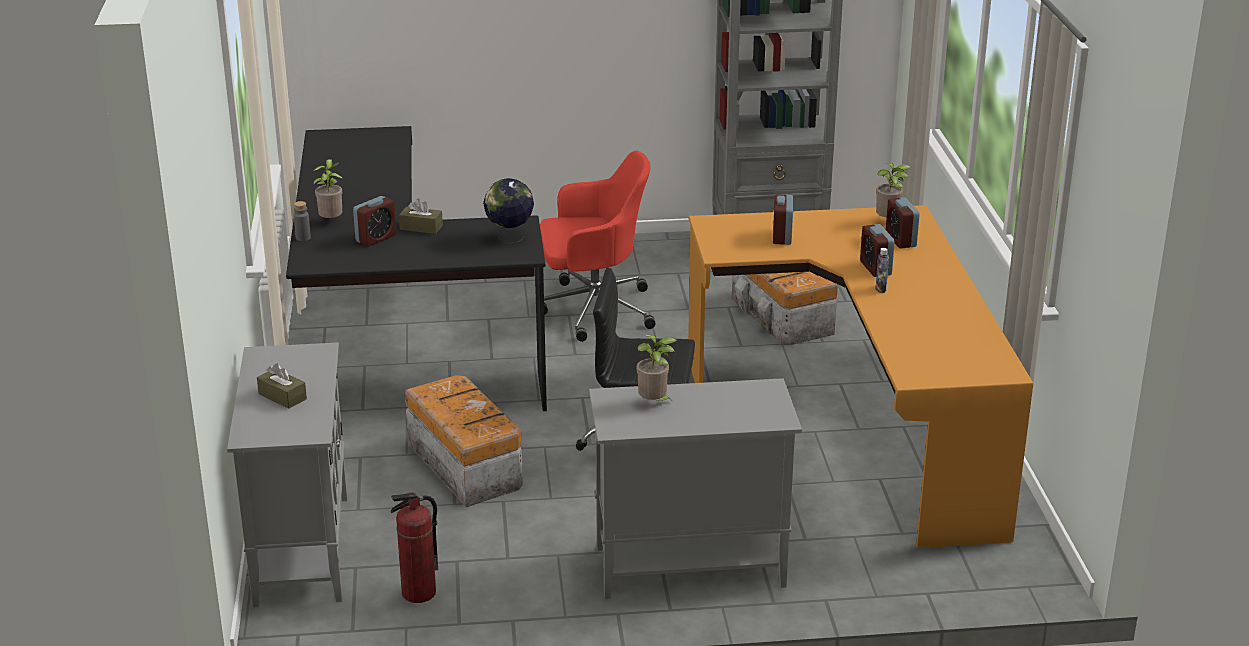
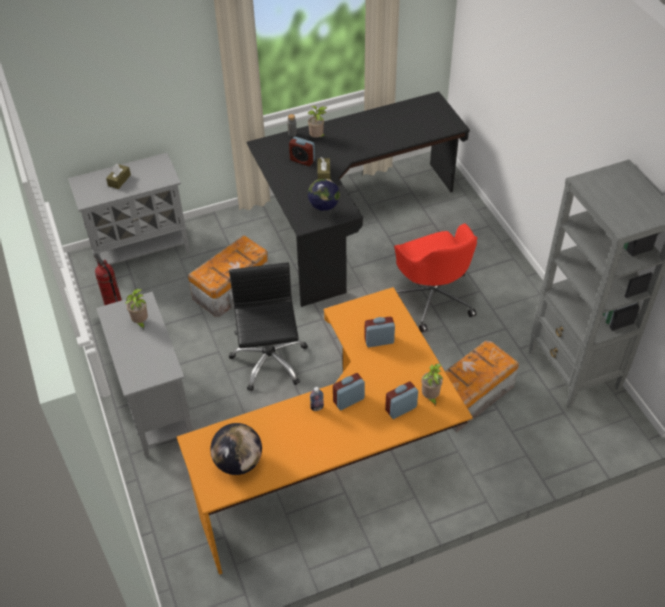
camera: 75 degrees right, 20 degrees up
(956, 350) = (238, 462): none -> globe

